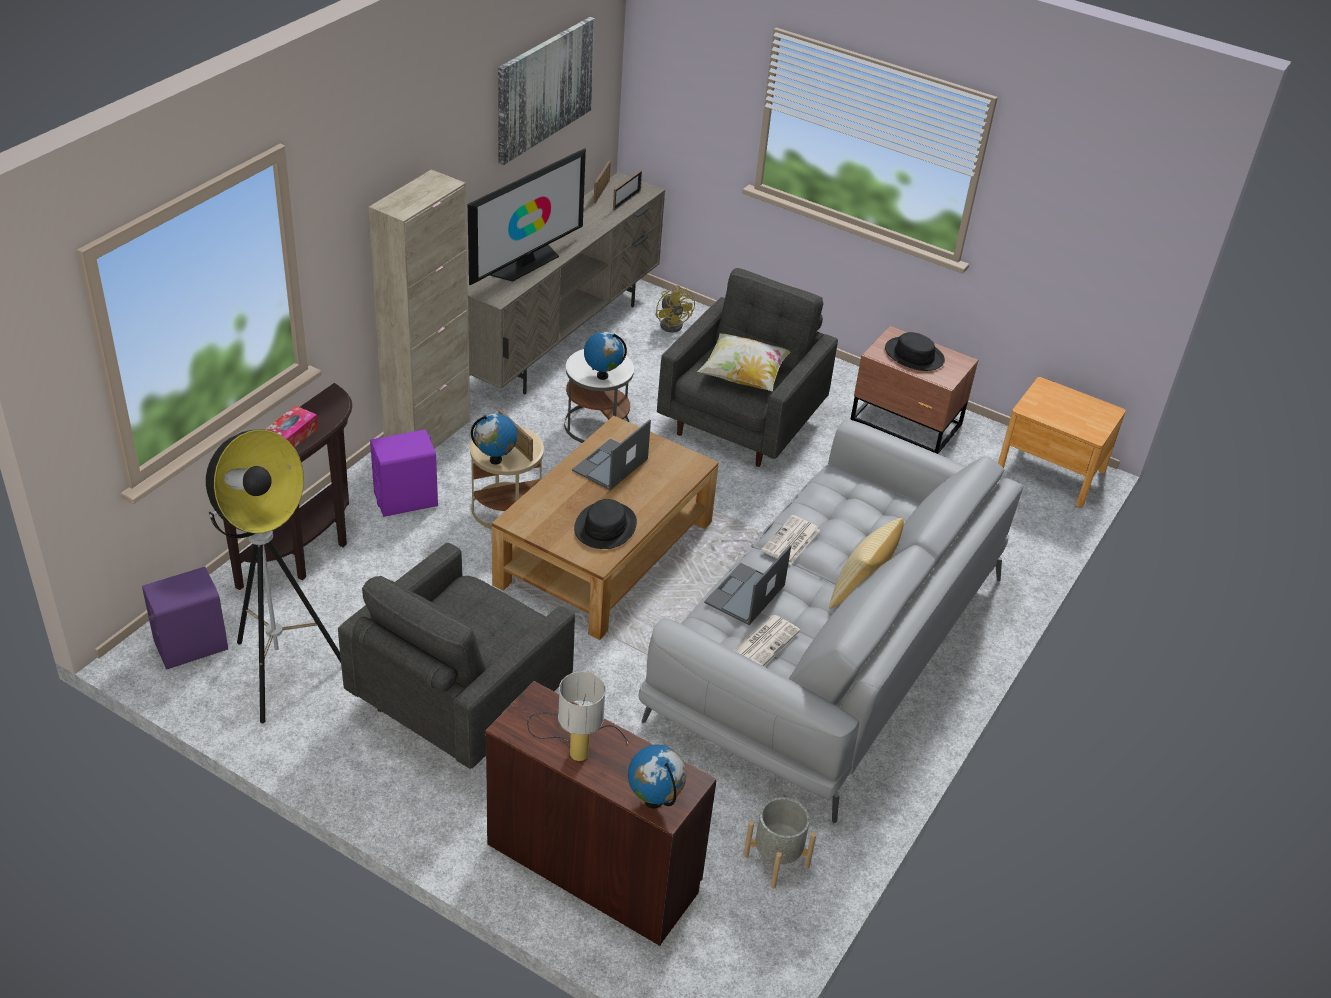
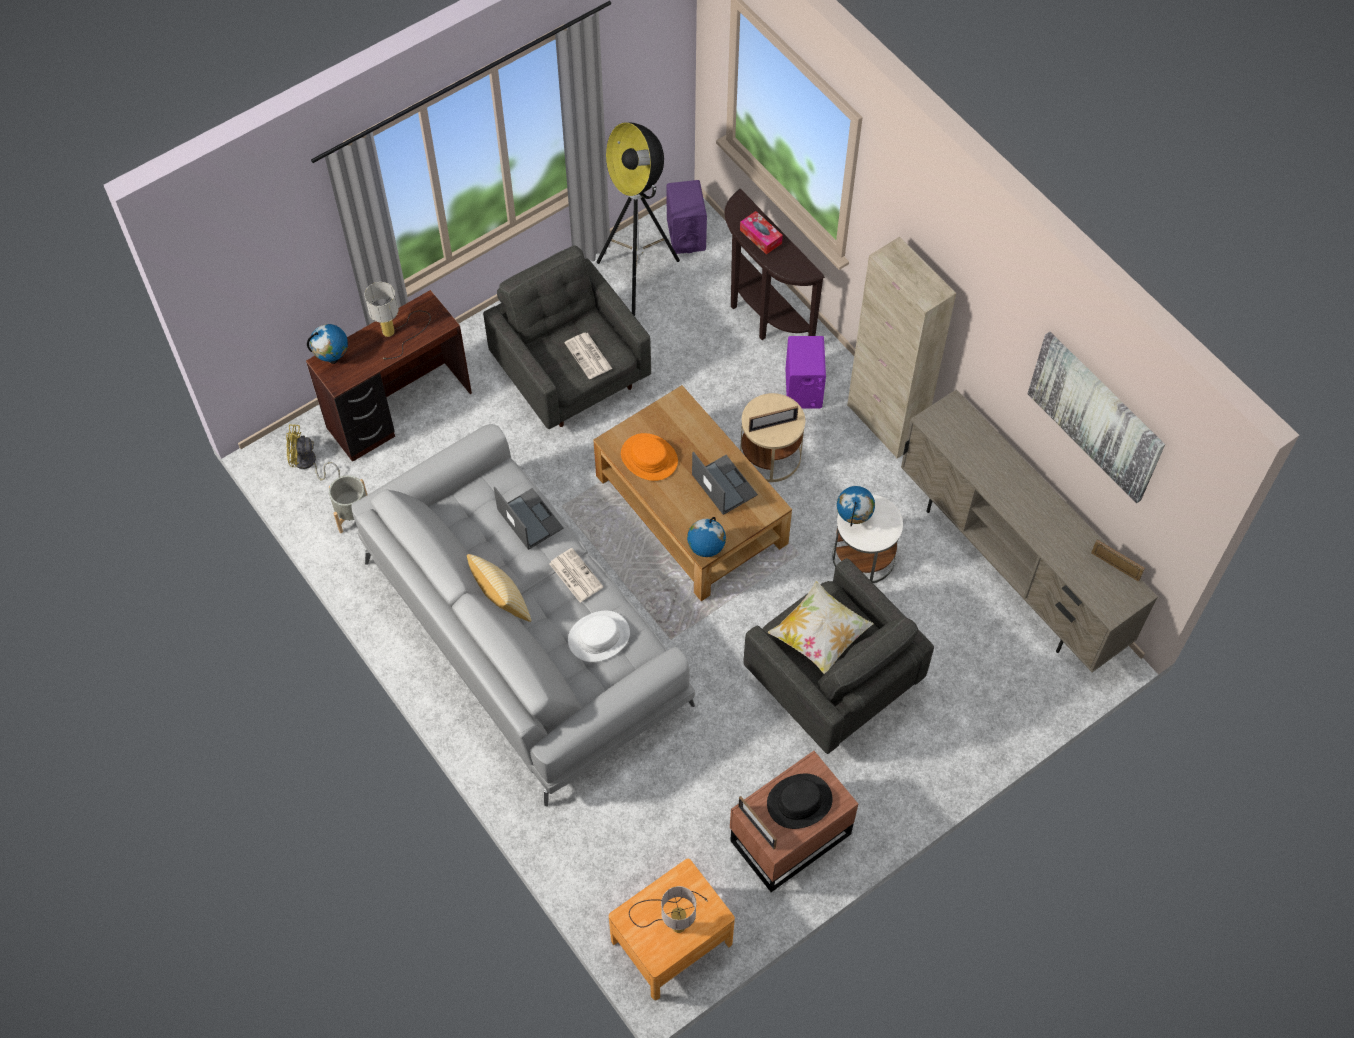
camera: 115 degrees right, 20 degrees up
(495, 460) = (758, 406): globe -> globe (705, 551)
(525, 263) = (984, 458): television -> none
(605, 527) = (649, 458): black hat -> orange hat
(626, 200) = (1092, 584): picture frame -> picture frame (756, 827)
(673, 324) = (1016, 680): yellow fan -> yellow fan (308, 463)
(765, 641) = (476, 513): newspaper -> newspaper (589, 356)
(849, 507) = (598, 637): none -> white hat
(1070, 409) = (672, 918): none -> table lamp

